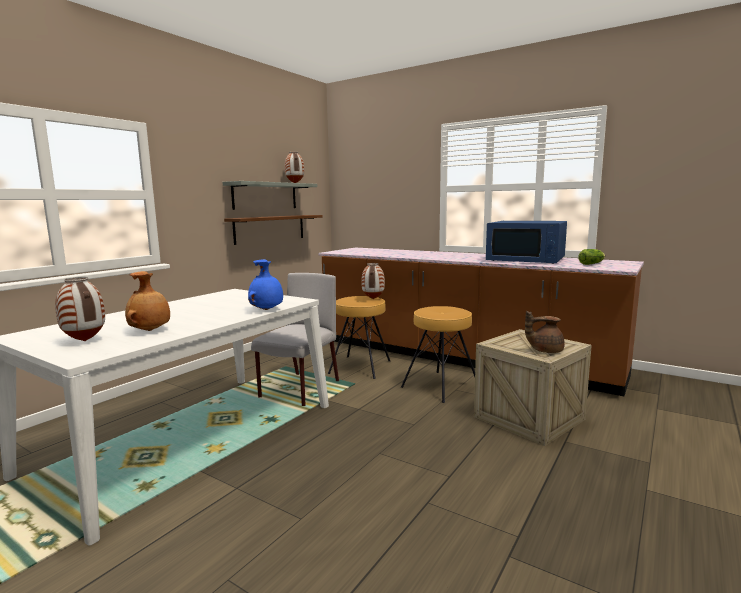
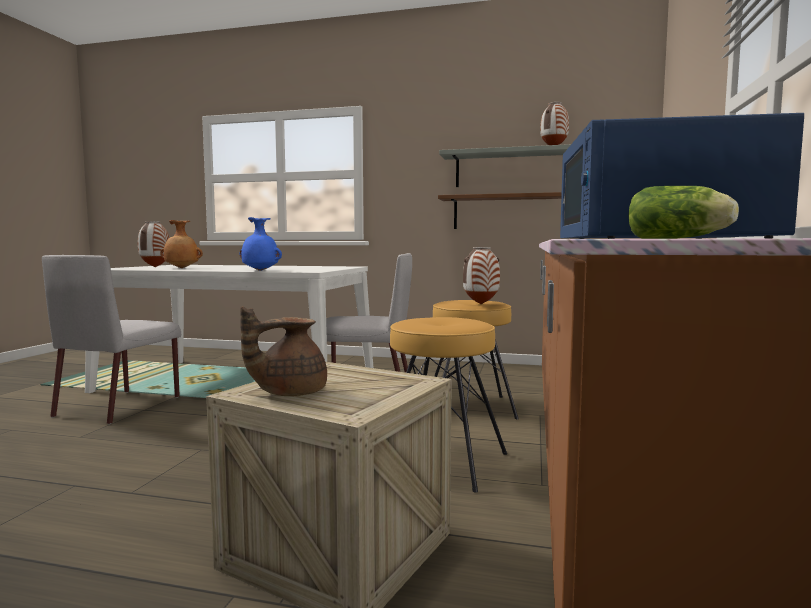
camera: 70 degrees right, 5 degrees down
(202, 505) = (120, 405): none -> grey chair
(545, 350) = (289, 392): brown teapot -> brown teapot turned 105 degrees counterclockwise

